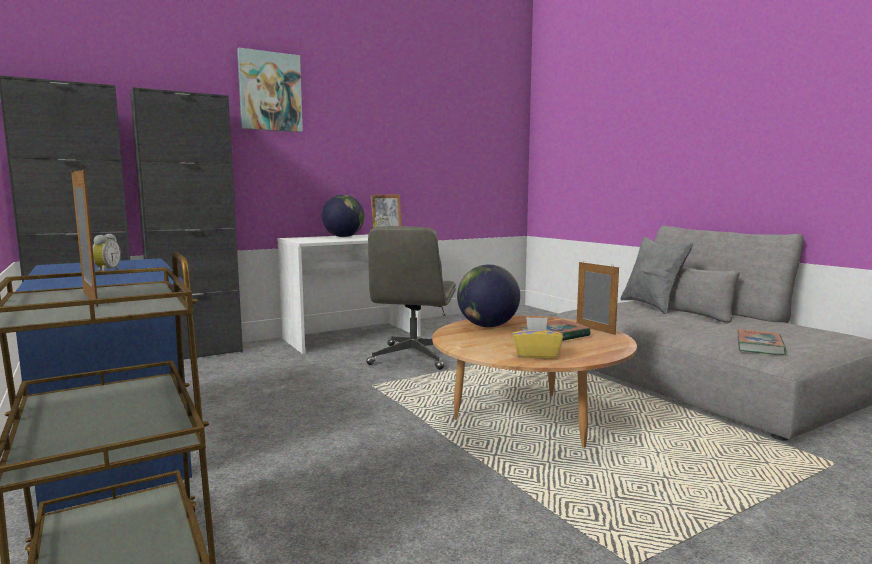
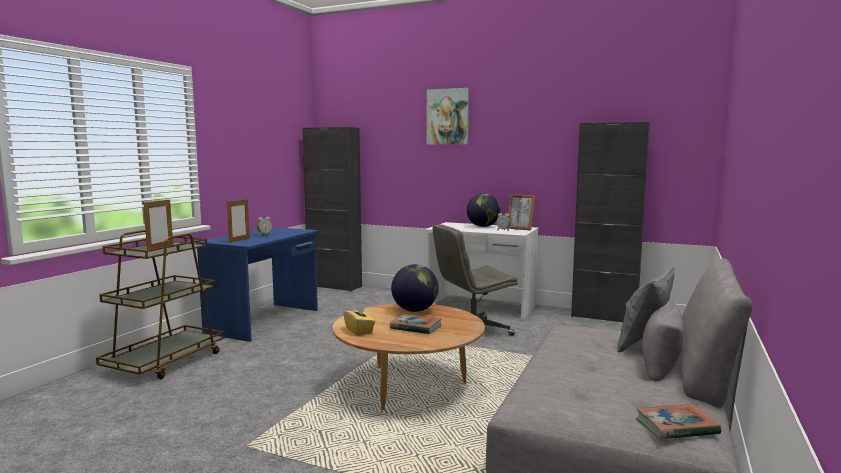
camera: 55 degrees right, 0 degrees up
(197, 353) = (387, 291): black cabinet -> black cabinet (604, 317)
(595, 329) = (455, 333): picture frame -> picture frame (239, 240)
(759, 346) = (548, 395): book -> book (676, 426)

